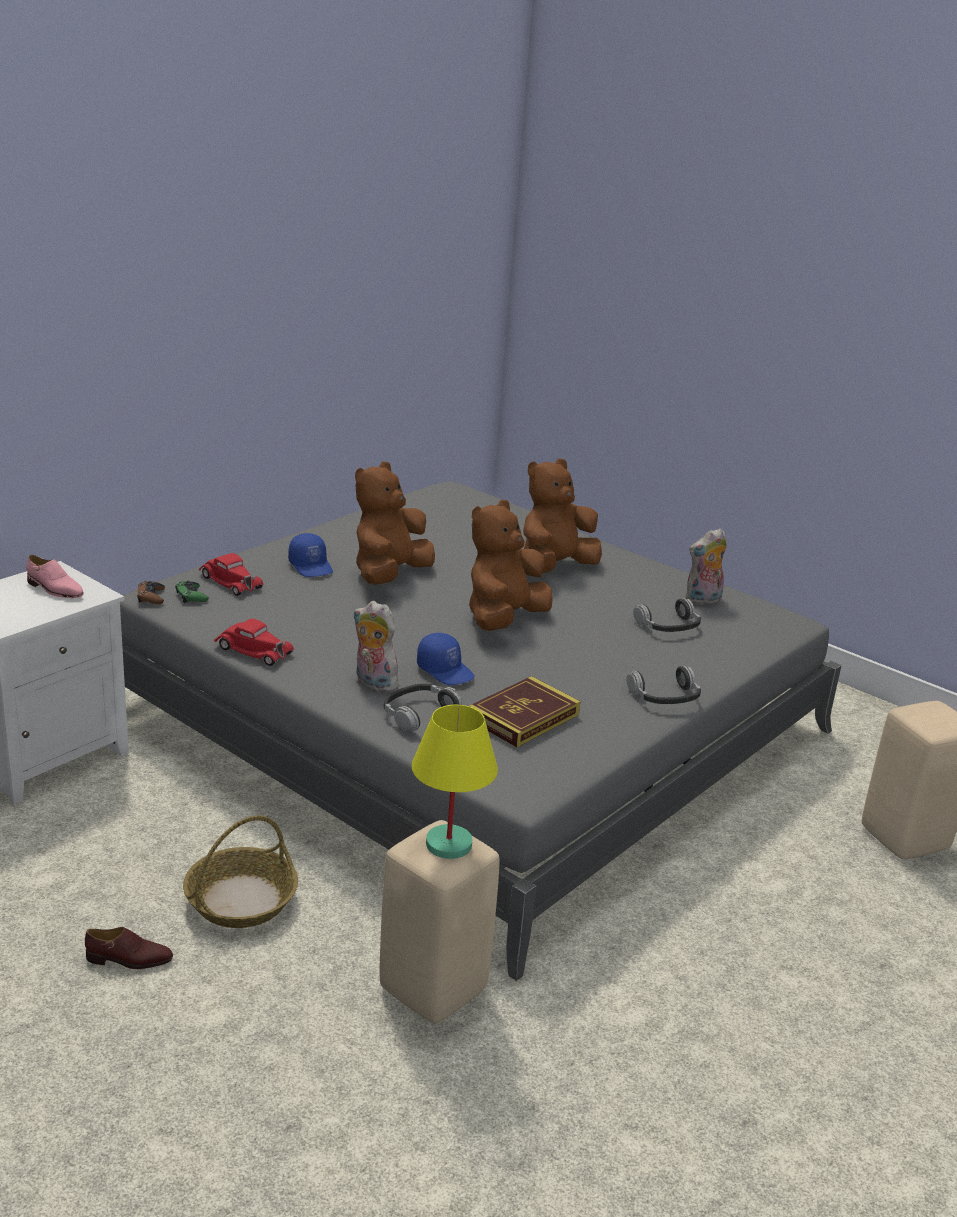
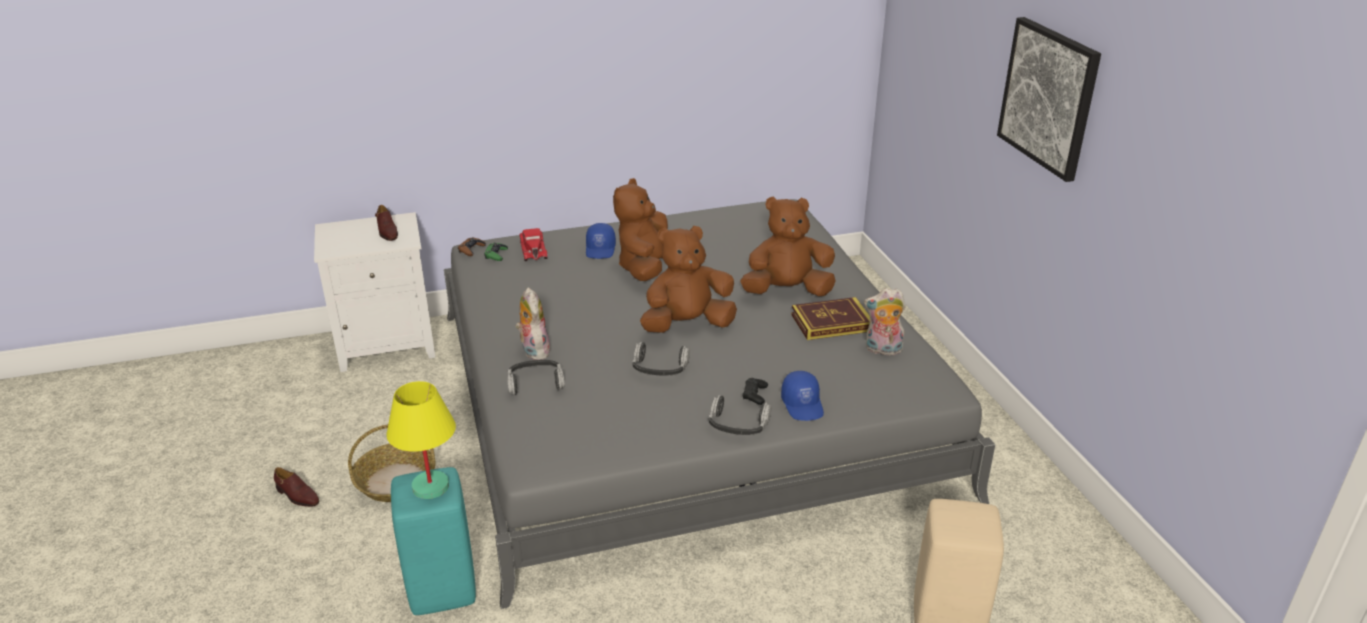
camera: 35 degrees right, 5 degrees up
(54, 589) = (387, 232): pink shoe -> brown shoe
(253, 650) = (487, 304): red toy car -> none
(389, 575) = (646, 269): brown plush toy -> brown plush toy turned 45 degrees counterclockwise
(433, 987) = (443, 589): beige stool -> turquoise stool
(446, 670) = (592, 355): blue cap -> blue cap (803, 405)
(523, 717) = (605, 408): book -> book (831, 323)
(645, 666) = (755, 395): none -> black game controller
(668, 626) = (820, 365): headphones -> headphones (660, 367)
(798, 316) = (1048, 97): none -> picture

